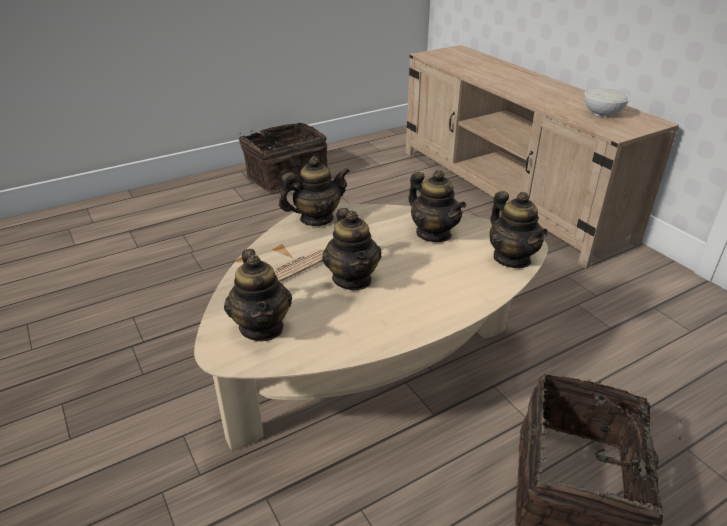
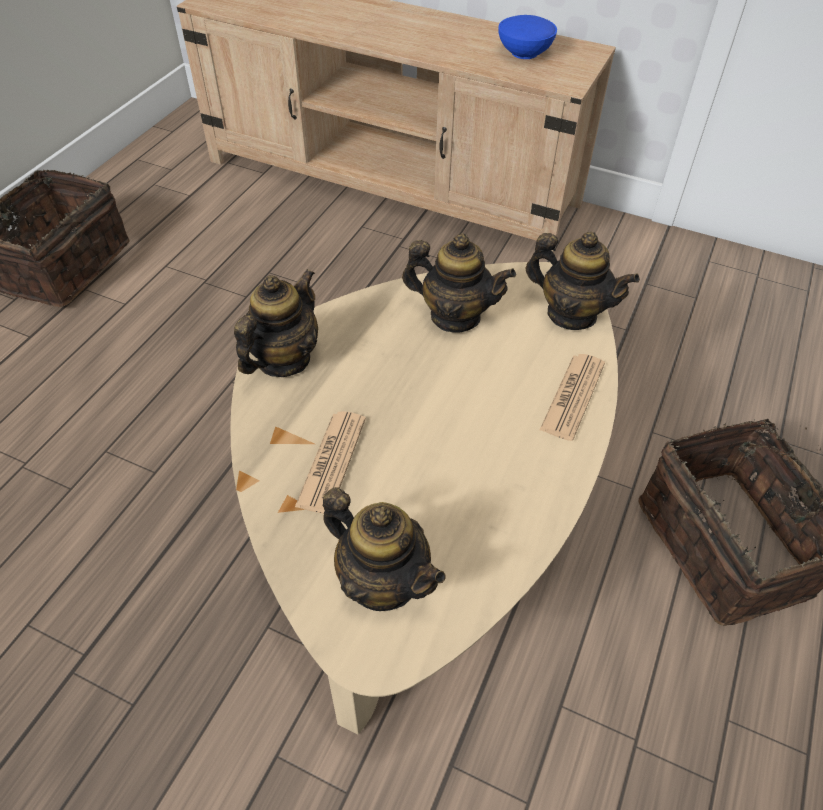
camera: 35 degrees left, 15 degrees up
(352, 279) = (423, 439): teapot -> none
(466, 296) = (572, 396): none -> newspaper
(601, 113) = (523, 53): white bowl -> blue bowl

